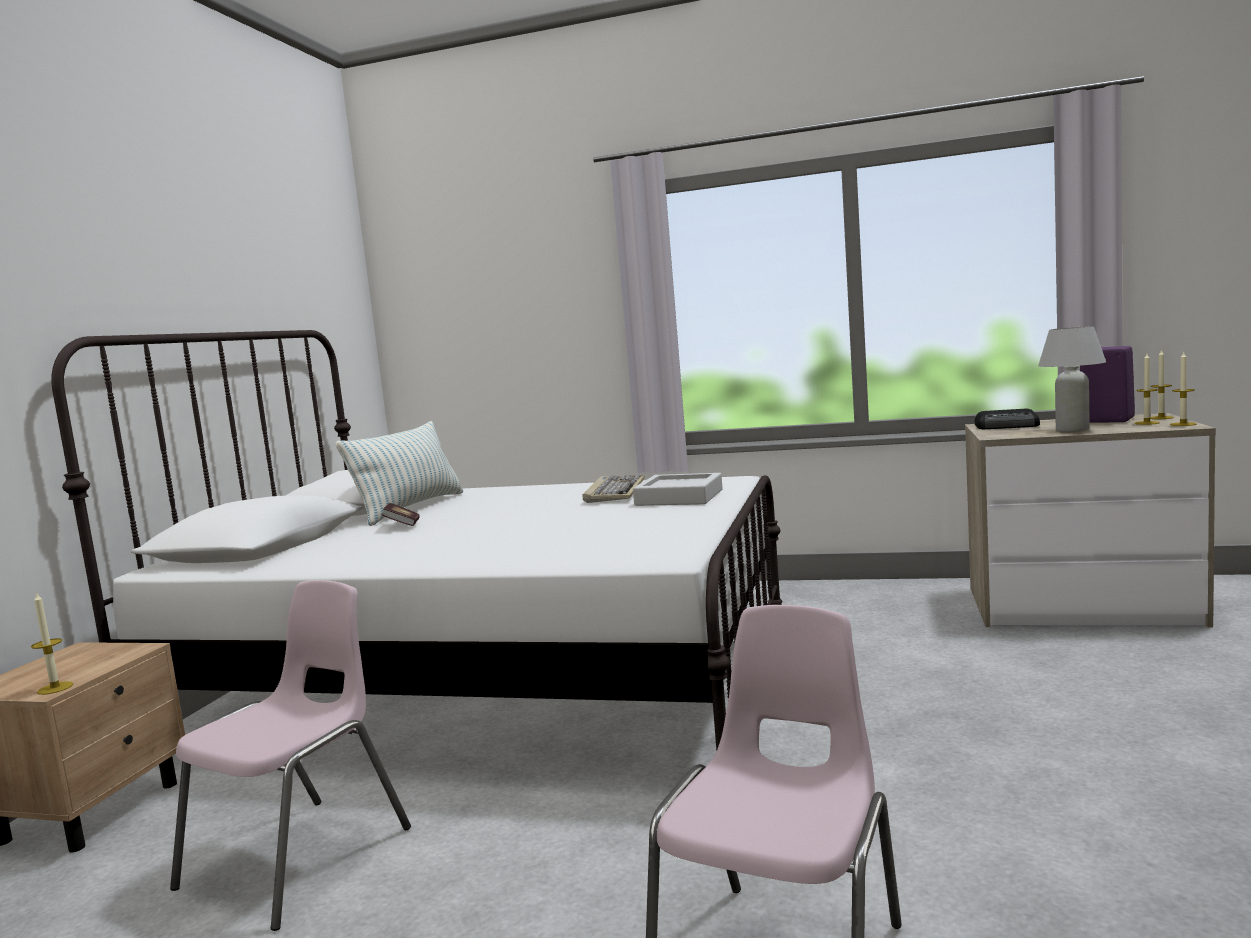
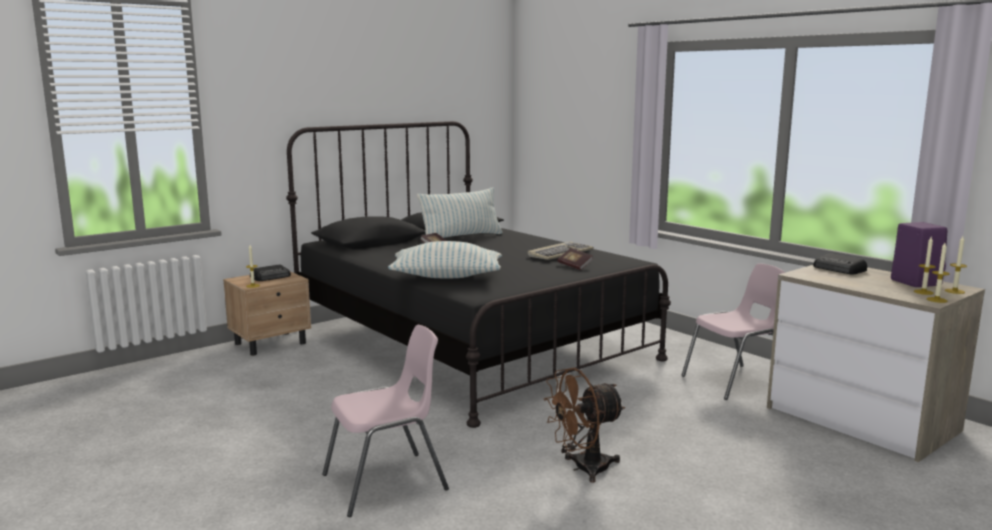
camera: 35 degrees right, 5 degrees up
(72, 662) = (271, 277): none -> radio
(301, 857) = (307, 384): pink chair -> pink chair (735, 381)
(494, 680) = (470, 344): white bed -> black bed
(541, 549) = (446, 277): none -> pillow
(679, 497) = (575, 266): grey tray -> book
(985, 787) = (583, 468): none -> brown fan
(1072, 430) = (856, 283): white table lamp -> none

